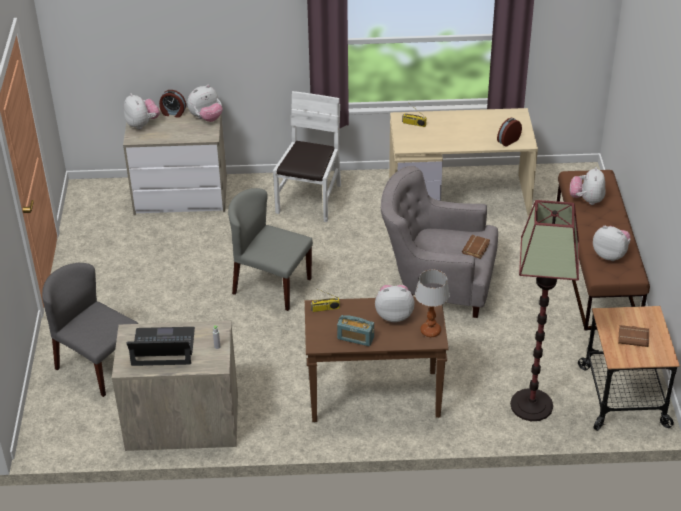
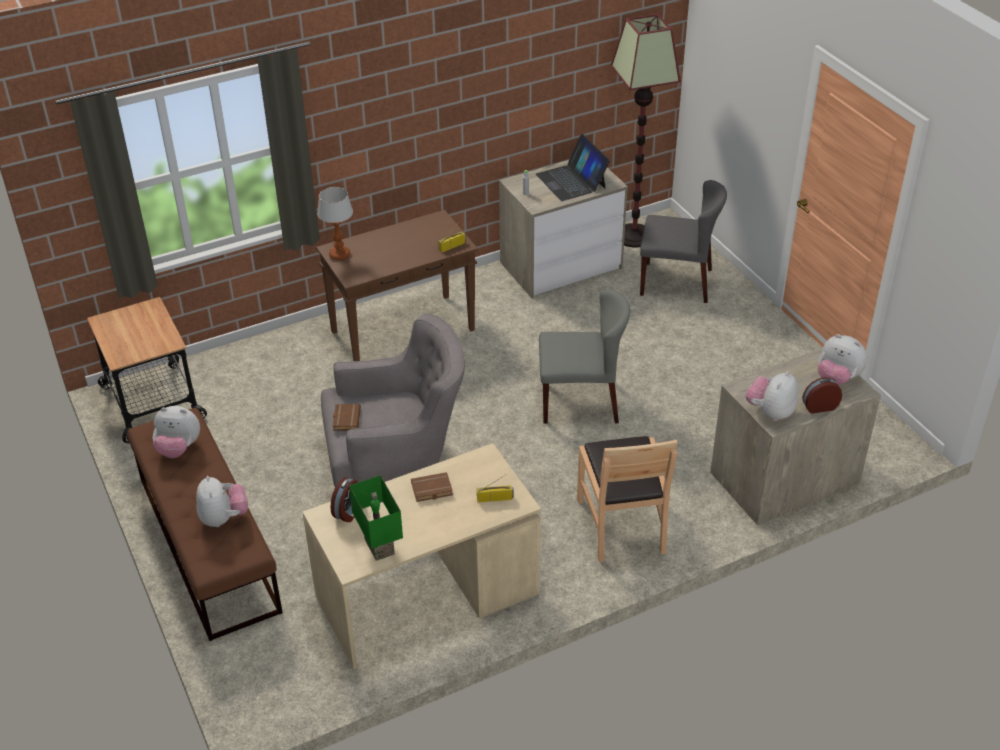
camera: 155 degrees right, 0 degrees up
(163, 347) = (571, 181): laptop -> laptop turned 90 degrees clockwise
(310, 199) = (622, 525): white chair -> brown chair
(355, 338) = (407, 231): radio -> none
(394, 315) = (382, 258): plush toy -> none
(496, 118) = (381, 546): none -> green table lamp
(532, 405) = (245, 367): floor lamp -> floor lamp (633, 236)
(634, 337) = (136, 330): brown book -> brown book (431, 490)

